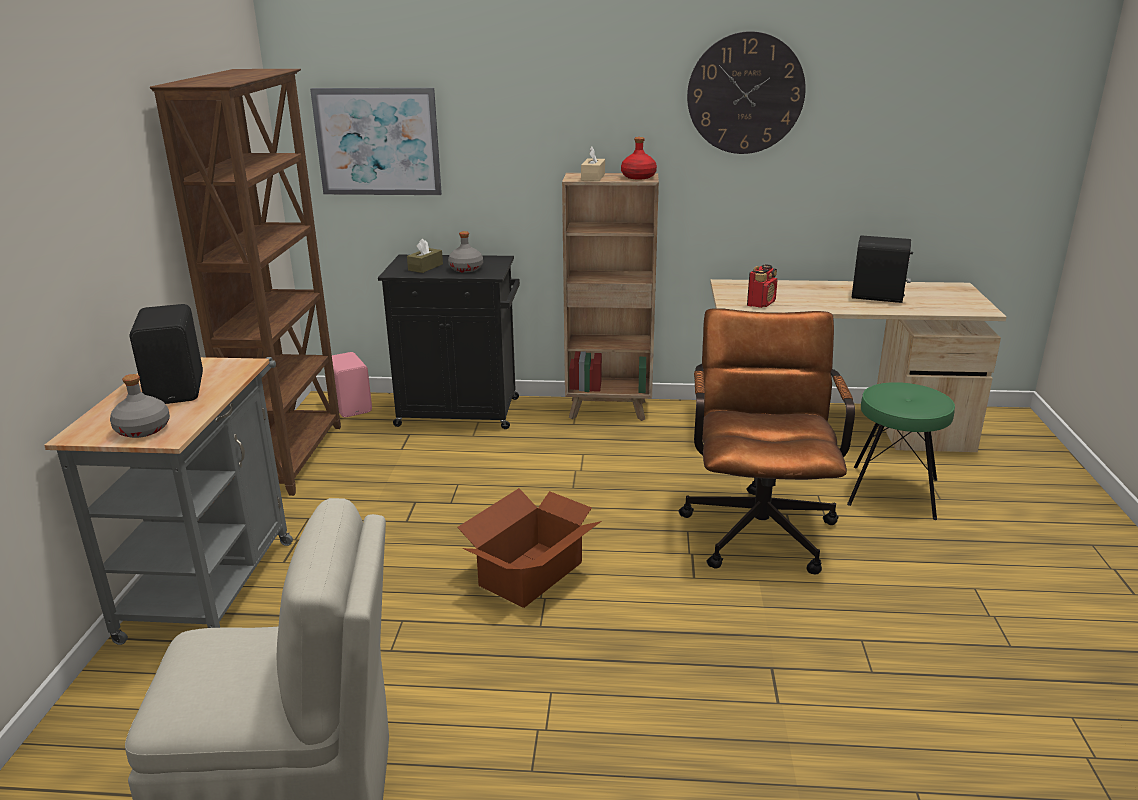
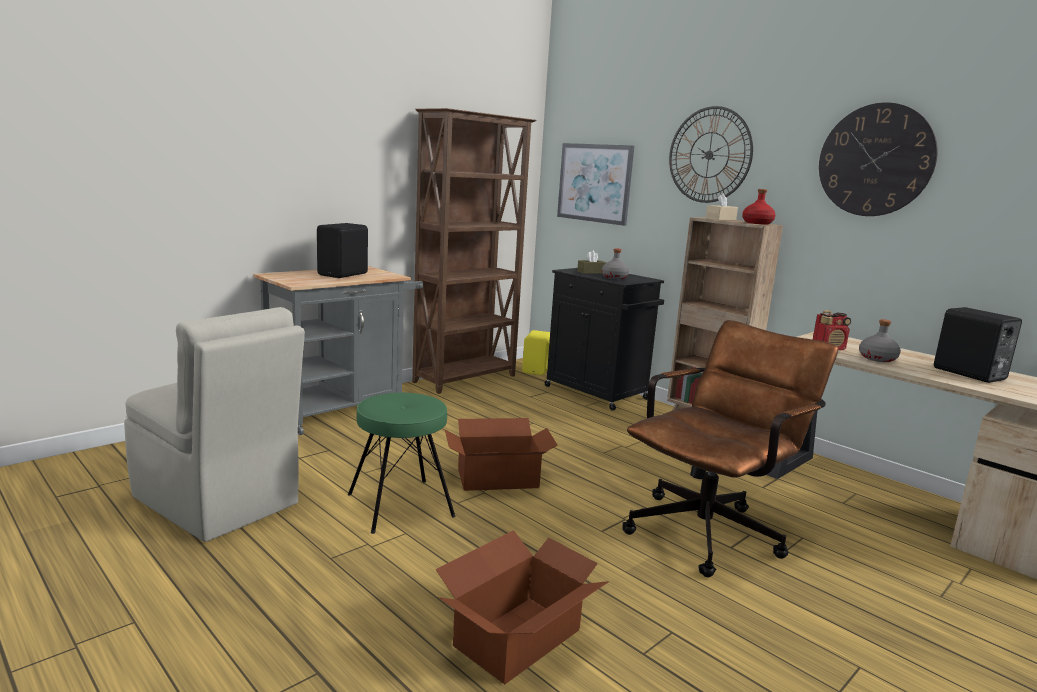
camera: 40 degrees right, 10 degrees down
(142, 430) = (295, 279): grey bottle -> grey bottle (877, 358)
(352, 407) = (537, 370): pink speaker -> yellow speaker
(548, 96) = (709, 155): none -> wall clock
(787, 725) = (516, 637): none -> cardboard box
(892, 492) = (889, 568): green stool -> green stool (399, 505)

